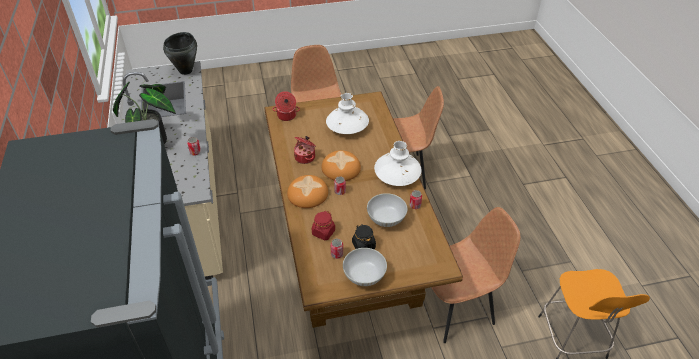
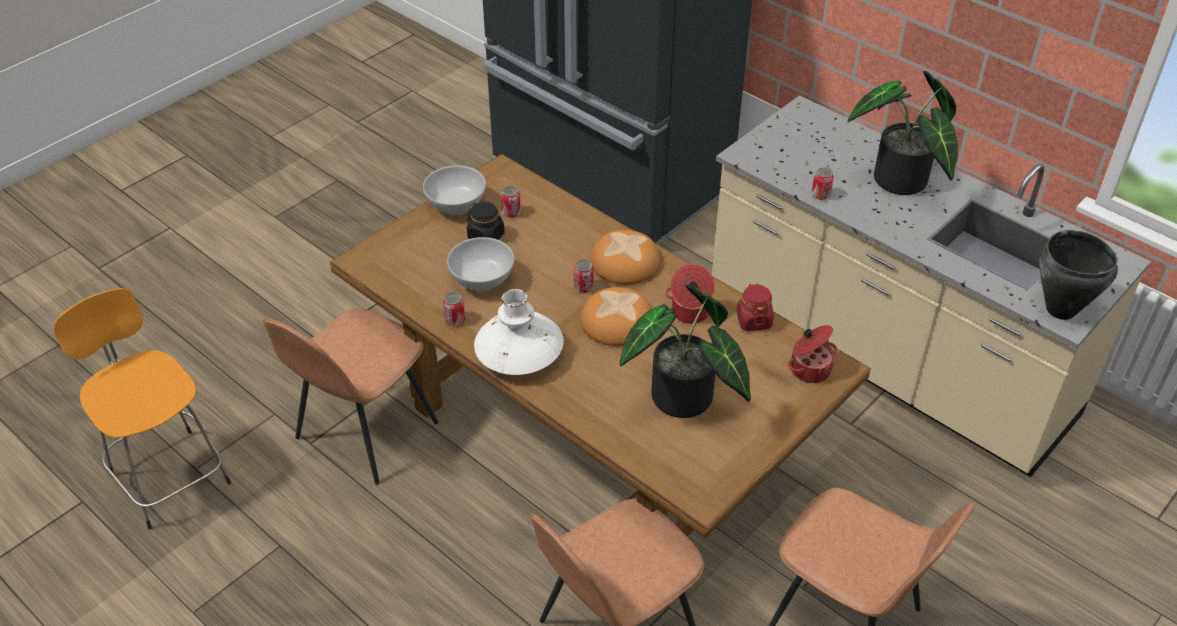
camera: 145 degrees right, 0 degrees up
(323, 232) = (552, 227): red jar -> red jar (753, 320)
(347, 127) = (684, 402): white vase -> potted plant

